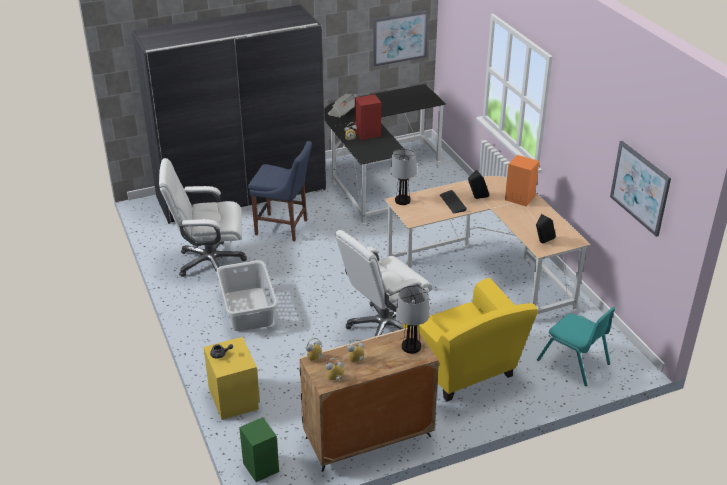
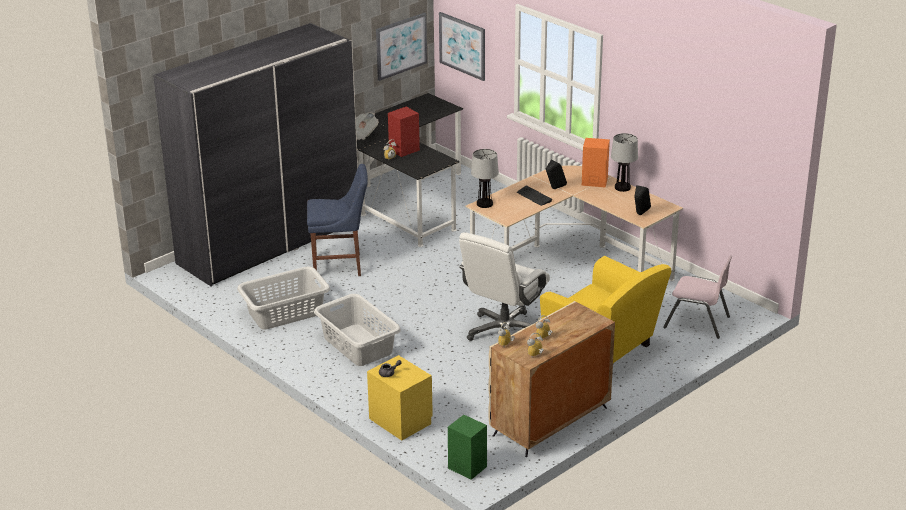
camera: 20 degrees left, 5 degrees down
(209, 262) = (284, 312): white office chair -> grey laundry basket
(411, 347) = (584, 317): table lamp -> table lamp (623, 187)
(573, 362) = (697, 322): turquoise chair -> pink chair
(640, 187) = (727, 140): picture -> picture (462, 45)

